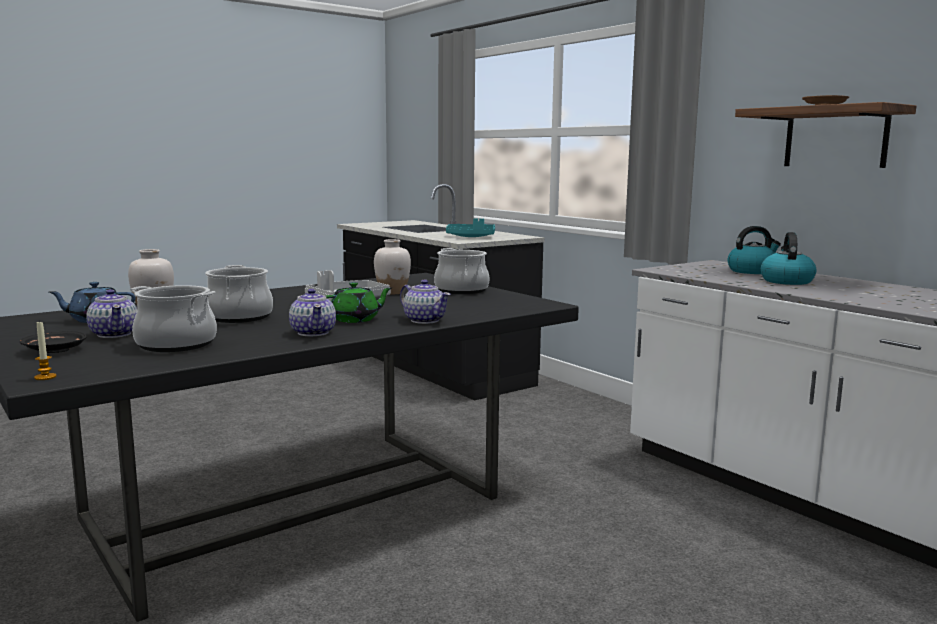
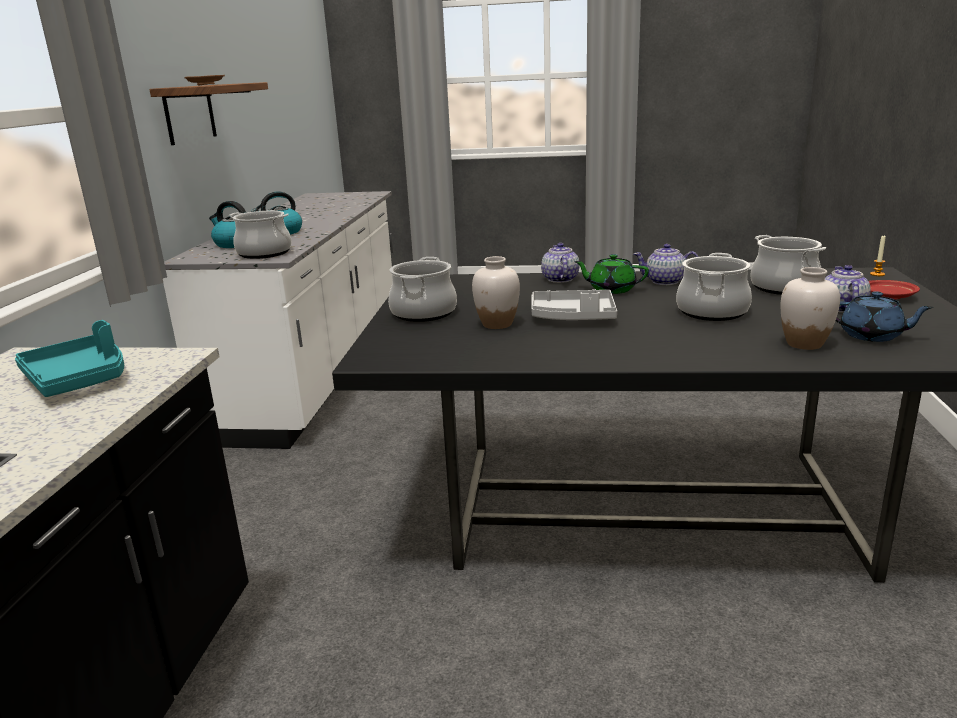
camera: 135 degrees left, 10 degrees up
(54, 350) = (888, 297): black plate -> red plate
(313, 332) = (665, 281): teapot -> teapot turned 105 degrees counterclockwise
(684, 270) = (264, 253): none -> cooking pot

